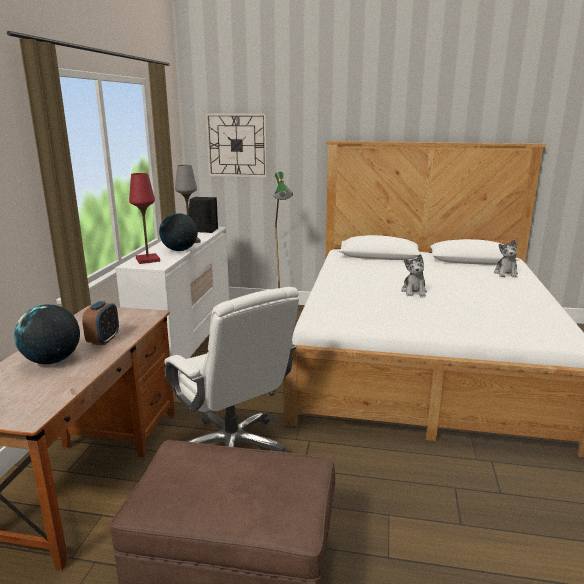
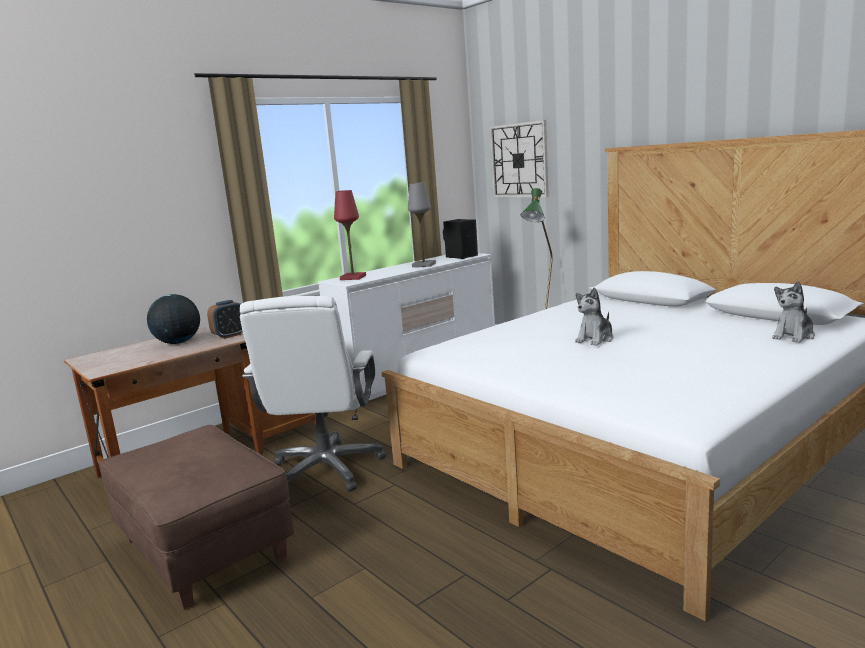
camera: 40 degrees right, 5 degrees down
(180, 250) = (396, 272): globe -> none

